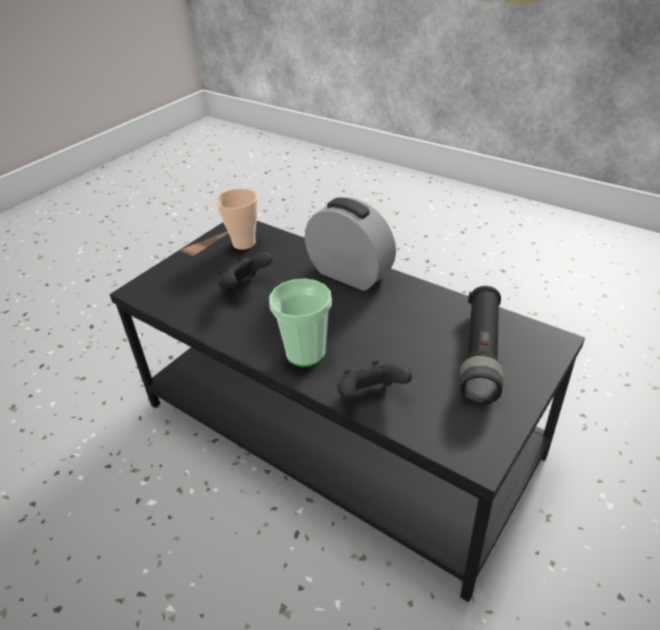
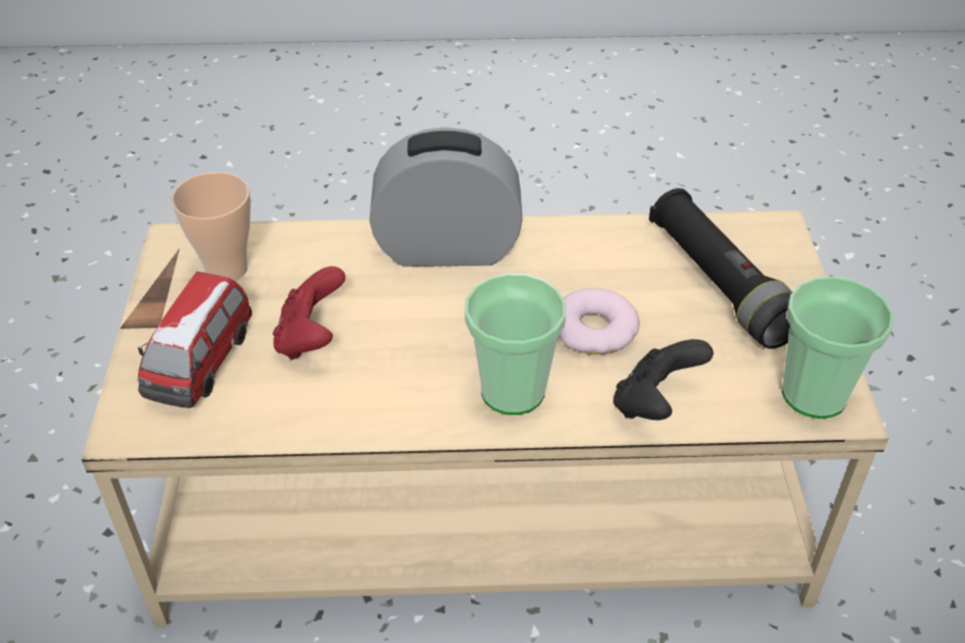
camera: 40 degrees left, 5 degrees up
(190, 278) = (201, 365): none -> toy car
(244, 287) = (311, 338): black game controller -> red game controller
(334, 429) = (479, 497): black coffee table -> beige coffee table
(381, 344) = (594, 329): none -> donut
(472, 441) = (814, 394): none -> cup

